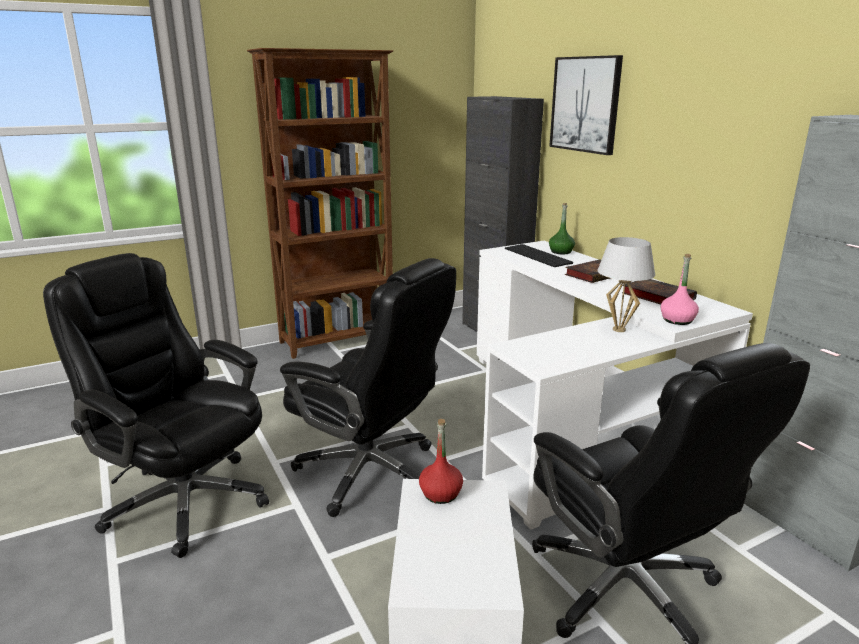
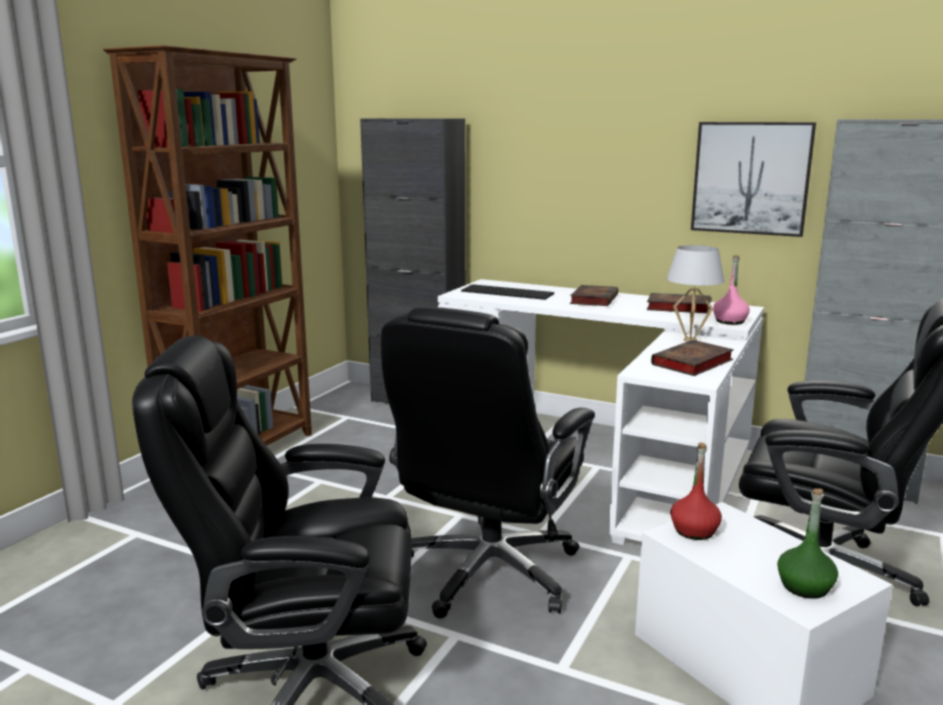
camera: 35 degrees left, 5 degrees down
(371, 472) = (488, 573): black office chair -> black office chair turned 120 degrees clockwise
(561, 252) = (520, 286): green bottle -> green bottle (804, 587)
(571, 351) = (692, 363): none -> book
(585, 104) = (527, 123): picture -> picture (751, 178)

